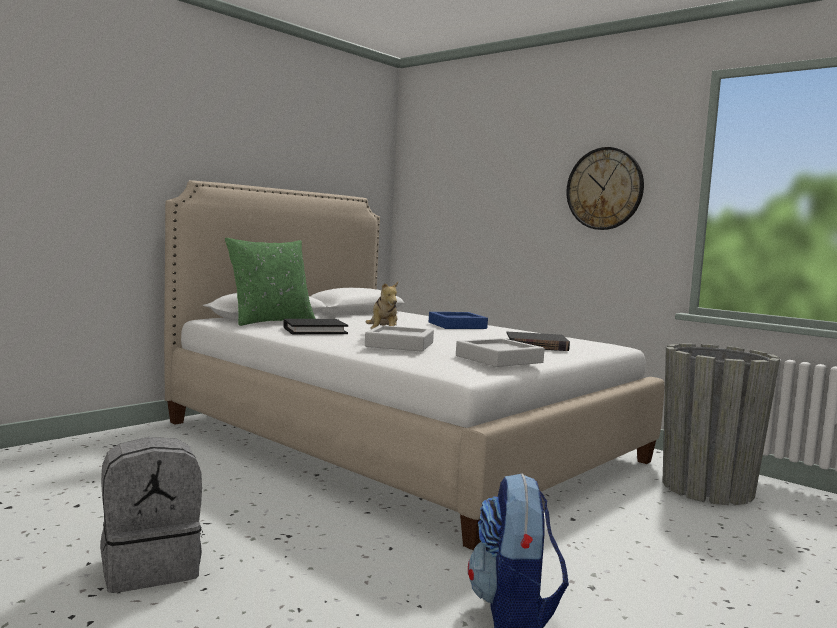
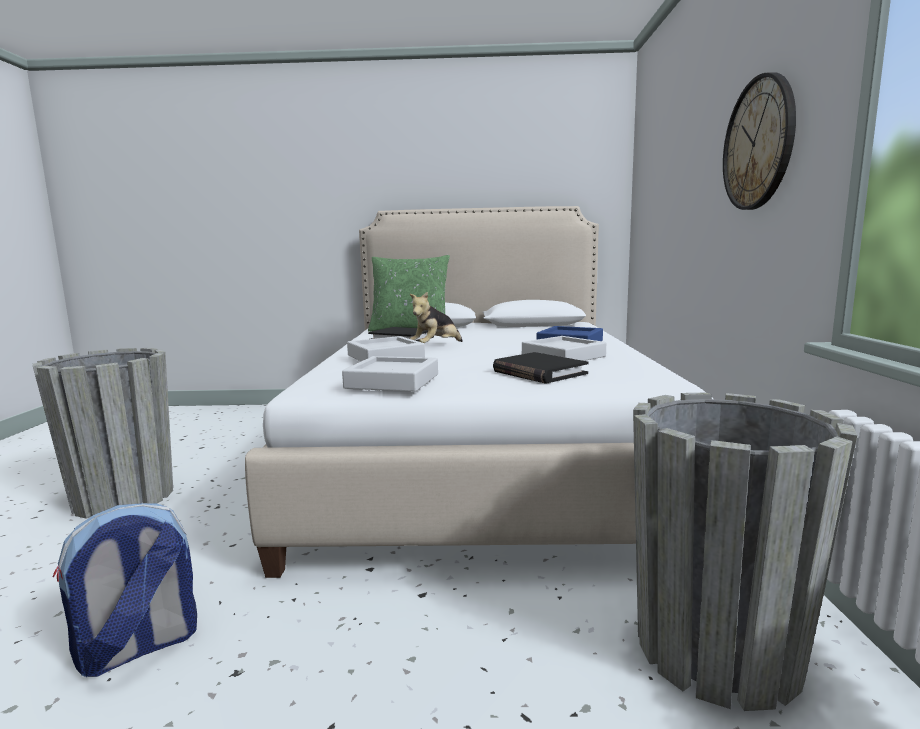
camera: 50 degrees right, 5 degrees up
(151, 568) = (124, 498): grey backpack -> grey planter
(498, 335) = (563, 356): none -> grey tray

